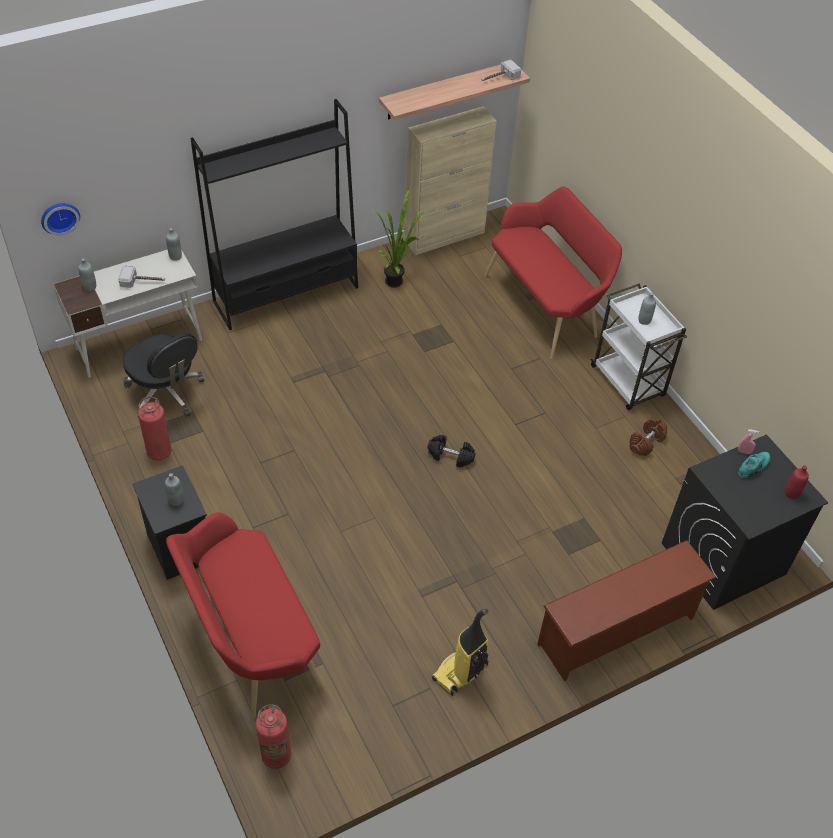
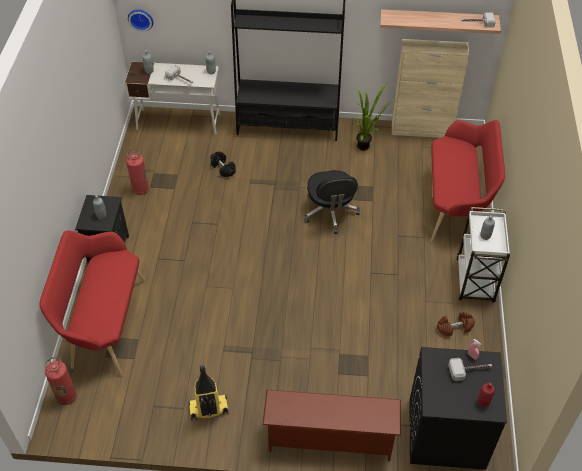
camera: 35 degrees right, 0 degrees up
(166, 393) = (171, 157): black office chair -> black office chair (330, 213)
(450, 456) = (310, 273): black dumbbell -> black dumbbell (223, 168)
(754, 467) = (470, 370): turquoise shoe -> hammer

